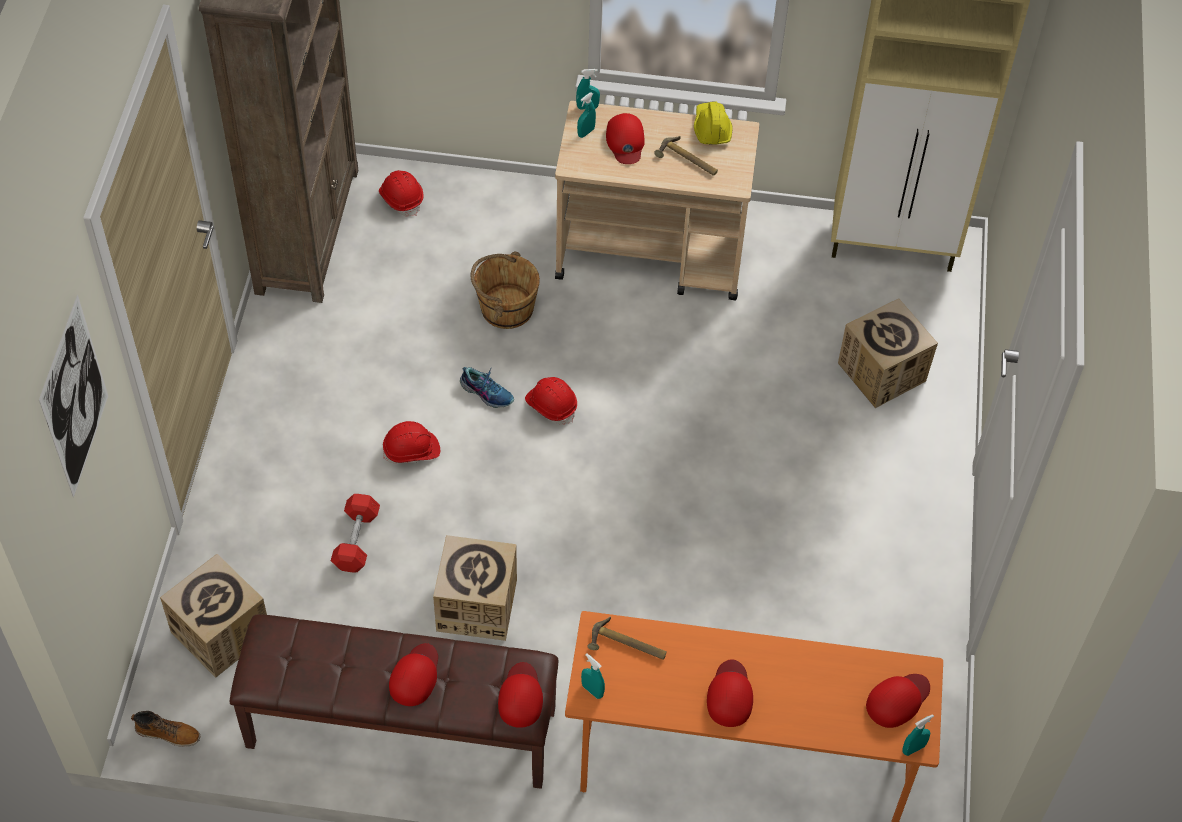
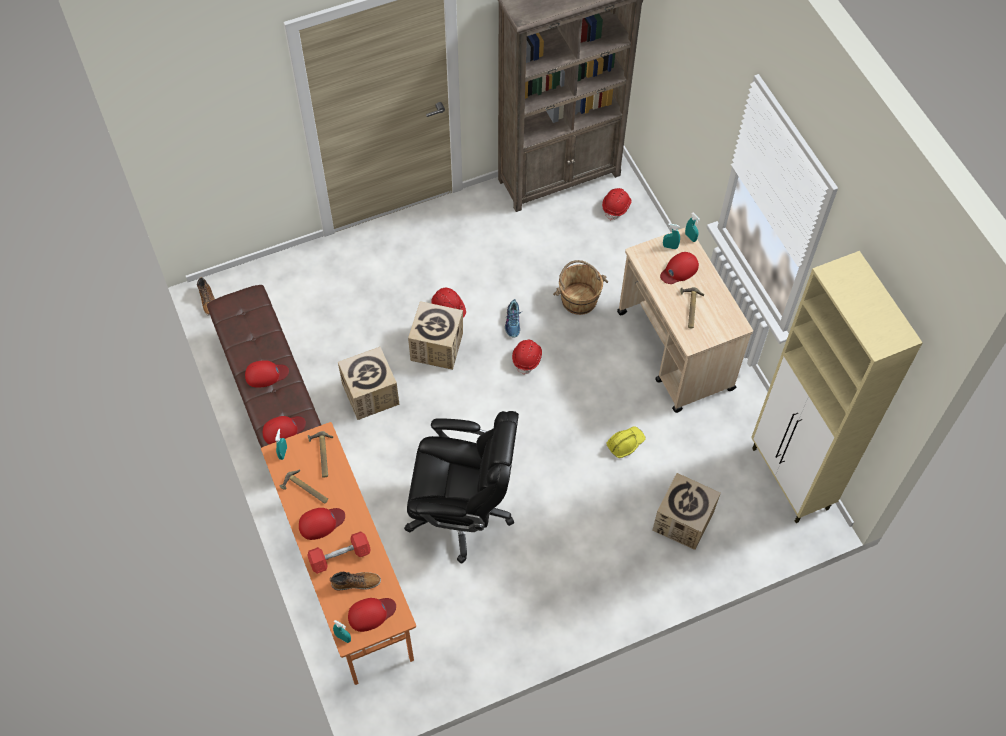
camera: 60 degrees right, 5 degrees up
(75, 397) = (222, 98): picture -> none
(221, 632) = (279, 289): cardboard box -> cardboard box (437, 347)
(356, 540) = (374, 315): red dumbbell -> red dumbbell (340, 556)
(669, 691) = (305, 491): none -> hammer
(711, 128) = (727, 308): yellow hard hat -> yellow hard hat (625, 443)
(723, 589) = (462, 511): none -> black office chair
(843, 696) = (356, 582): none -> boot
(897, 700) = (371, 613): red cap -> red cap turned 45 degrees counterclockwise

